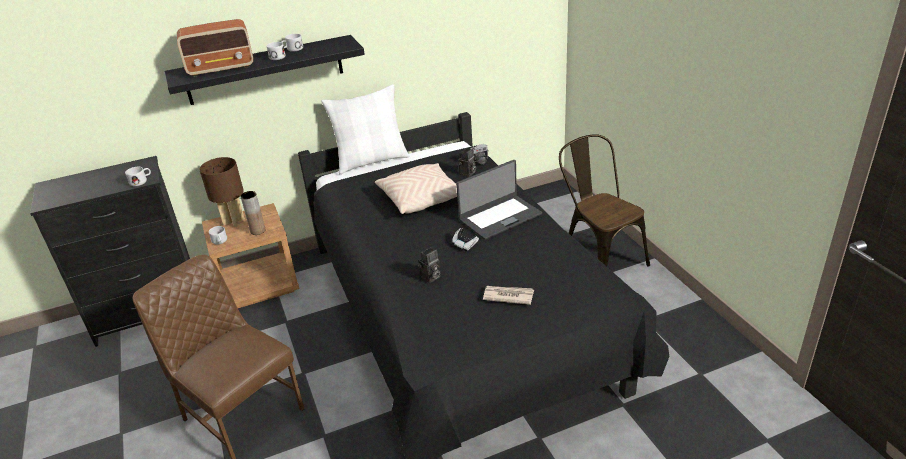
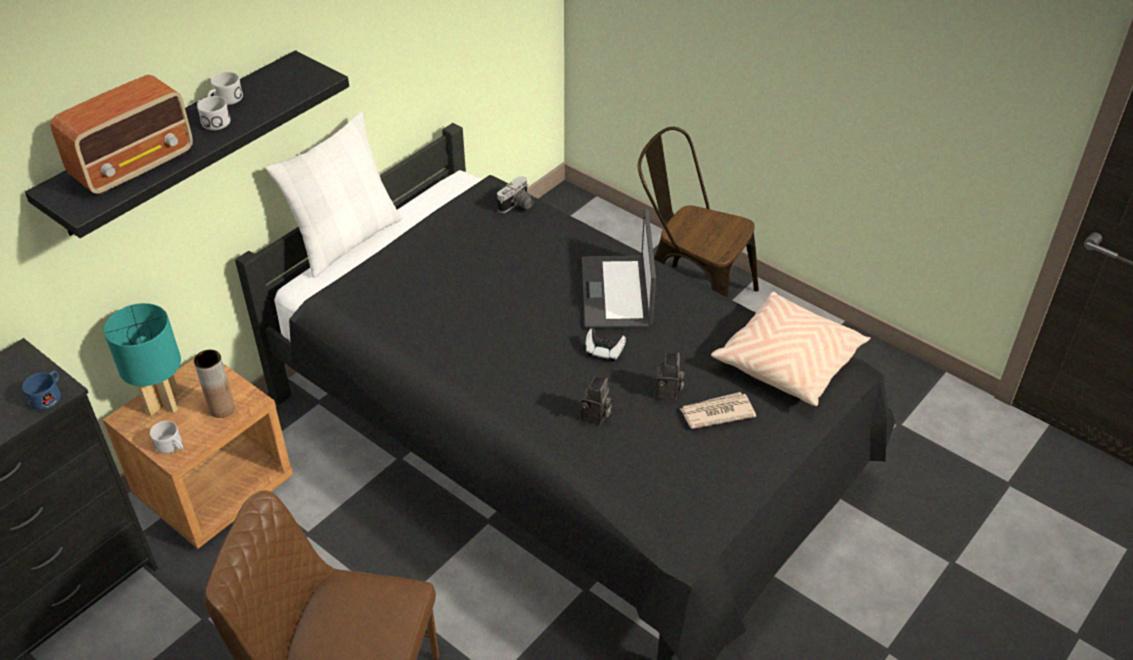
camera: 30 degrees left, 10 degrees up
(141, 181) = (49, 396): white mug -> blue mug
(234, 221) = (163, 403): brown table lamp -> turquoise table lamp
(421, 199) = (483, 291): beige pillow -> beige pillow (788, 362)
(467, 173) = (519, 230): camera -> camera (668, 392)
(499, 217) = (617, 292): laptop -> laptop turned 150 degrees clockwise

